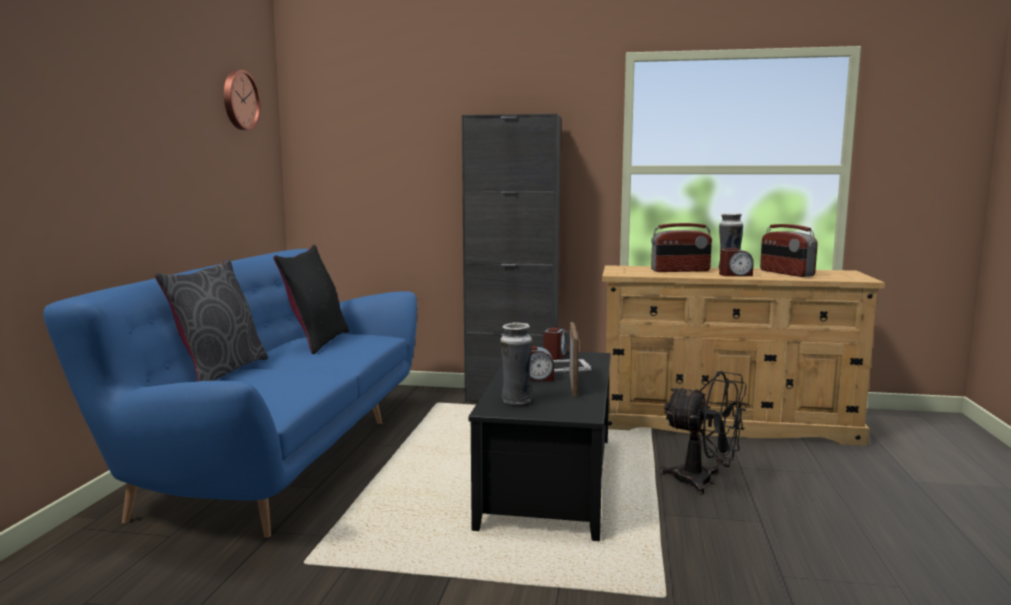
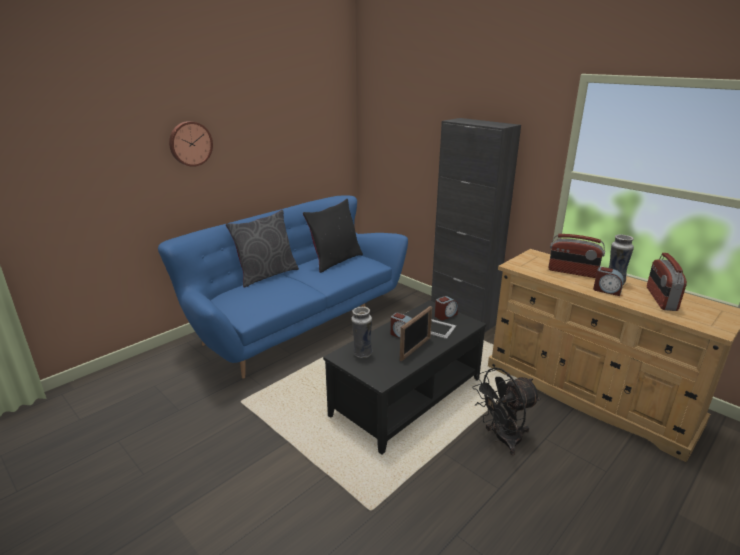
camera: 35 degrees right, 15 degrees up
(239, 100) = (316, 100): wall clock -> wall clock (190, 143)
(703, 482) = (502, 439): black fan -> black fan turned 90 degrees clockwise

